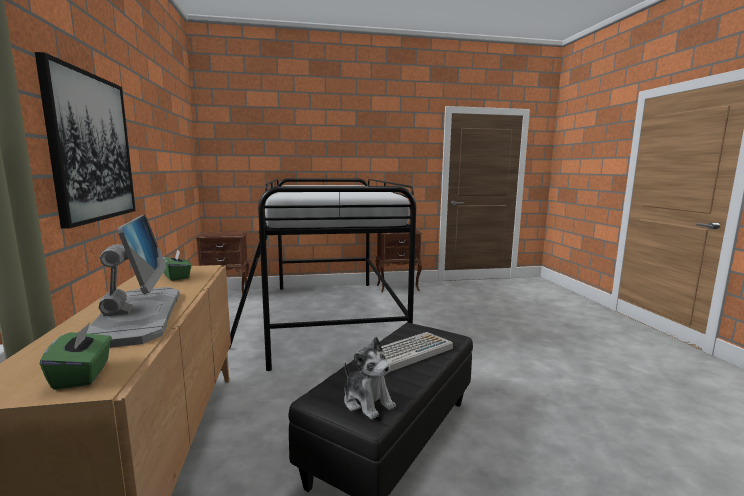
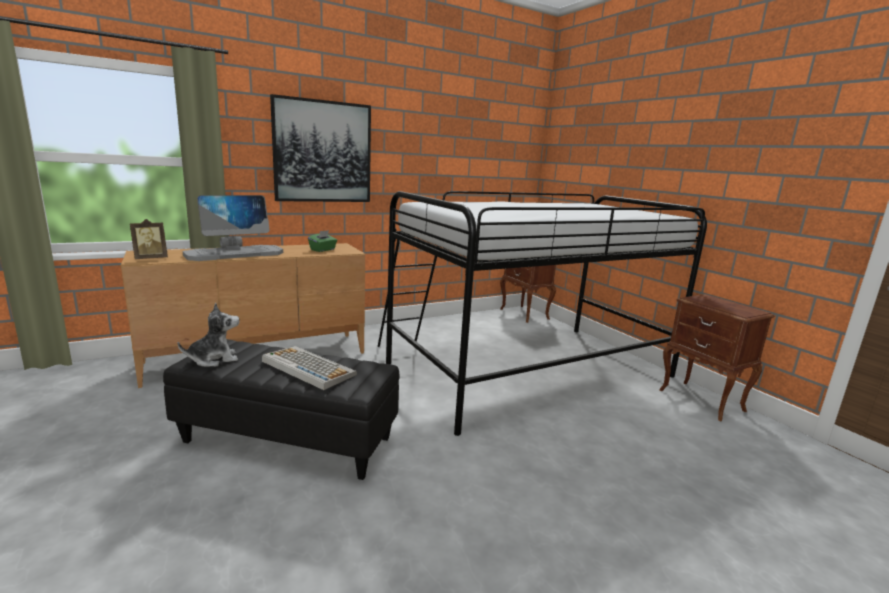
camera: 70 degrees right, 5 degrees up
(83, 375) = (150, 258): green tissue box -> picture frame
(367, 402) = (214, 359): plush toy -> plush toy turned 150 degrees counterclockwise

